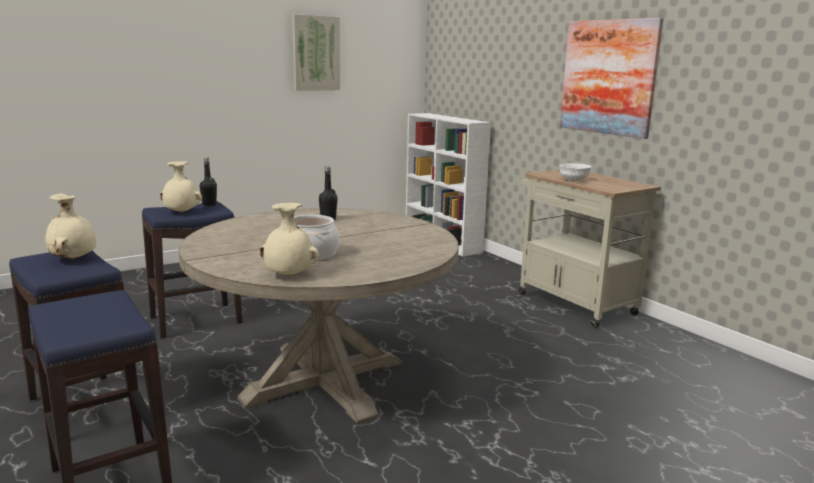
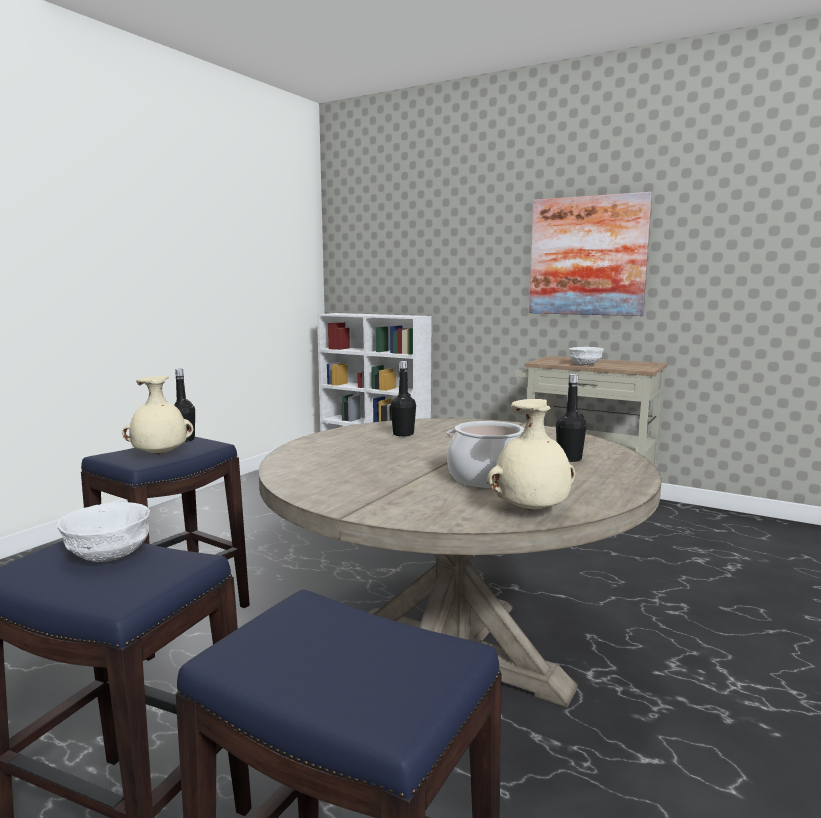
camera: 25 degrees left, 5 degrees down
(74, 258) = (110, 554): beige vase -> white bowl
(316, 53) = (215, 240): picture -> none
(393, 251) = (569, 459): none -> black bottle

